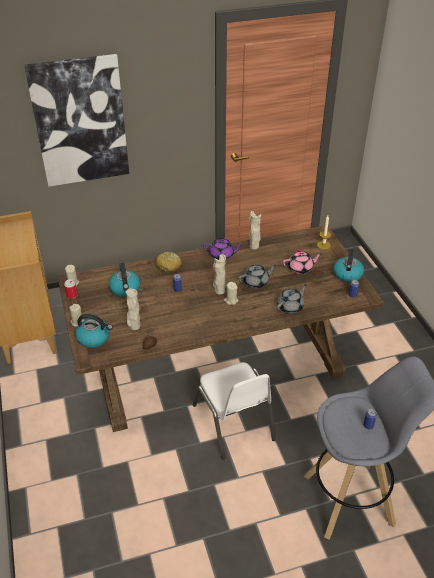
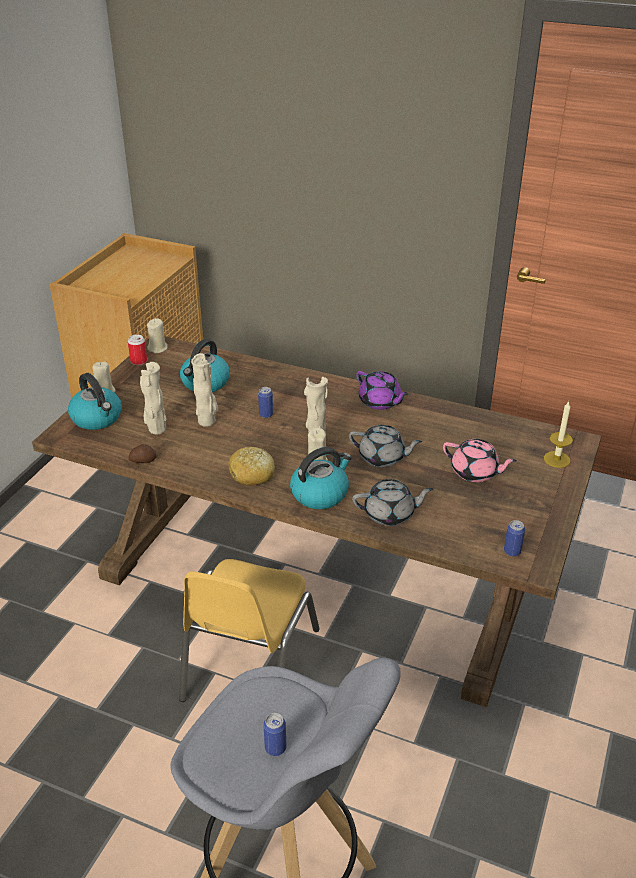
camera: 40 degrees right, 5 degrees down
(80, 122) = (289, 135): picture -> none
(169, 266) = (293, 382): bread -> bread (252, 474)
(233, 422) = (249, 664): white chair -> yellow chair
(254, 246) = (442, 412): beige vase -> beige vase (207, 422)
(347, 274) = (543, 518): kettle -> kettle (320, 493)

